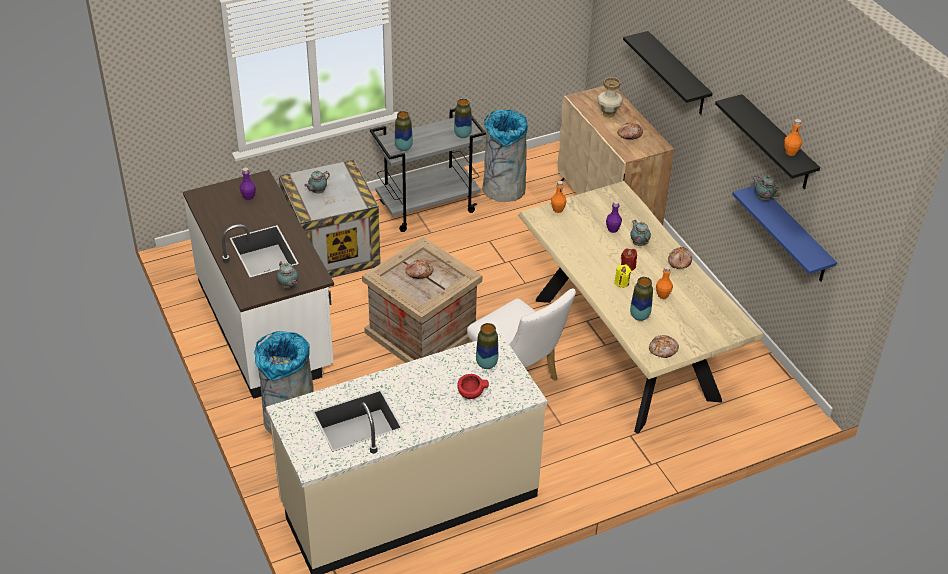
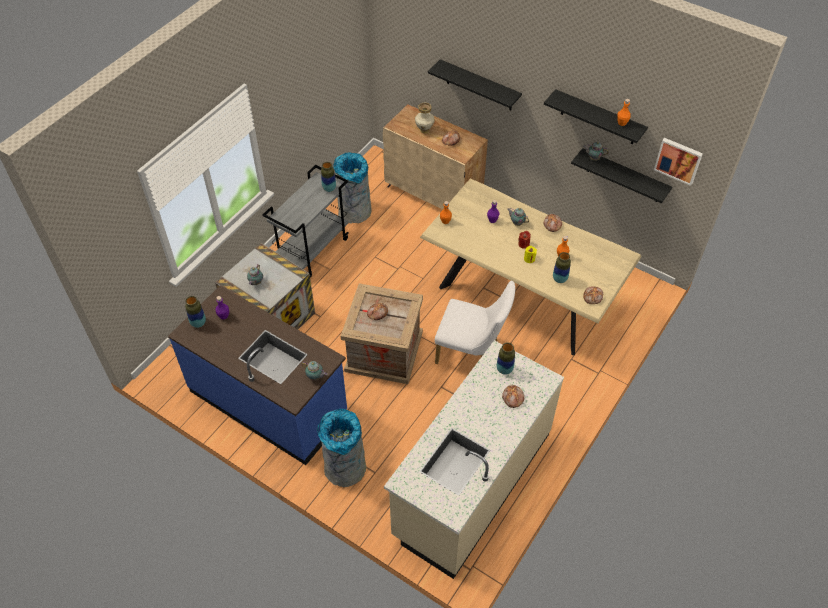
camera: 30 degrees left, 10 degrees up
(266, 325) = (269, 401): white counter -> blue counter
(403, 147) = (295, 218): vase -> vase (198, 323)
(470, 393) = (512, 398): red bowl -> bread
(793, 235) = (624, 176): blue shelf -> black shelf
(845, 224) = (678, 160): none -> picture

